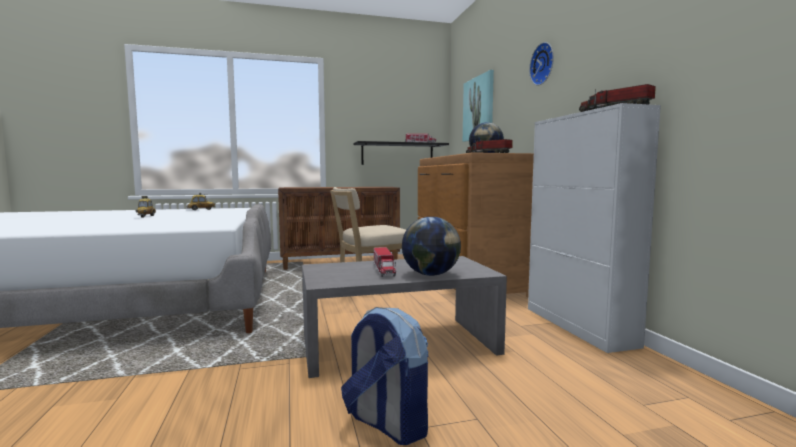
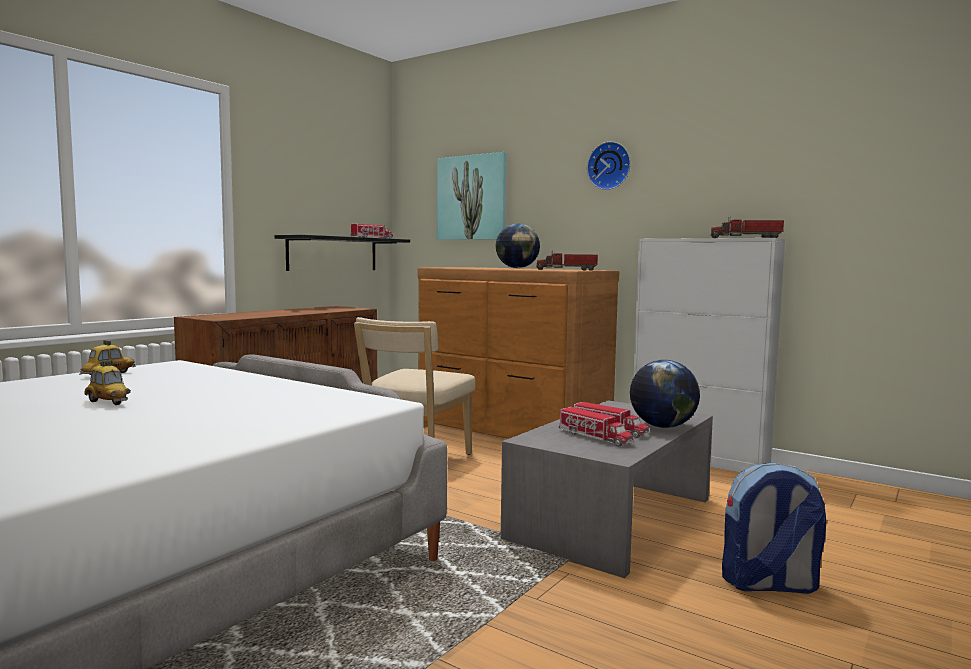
camera: 40 degrees left, 0 degrees up
(357, 272) = (594, 437): none -> toy truck

